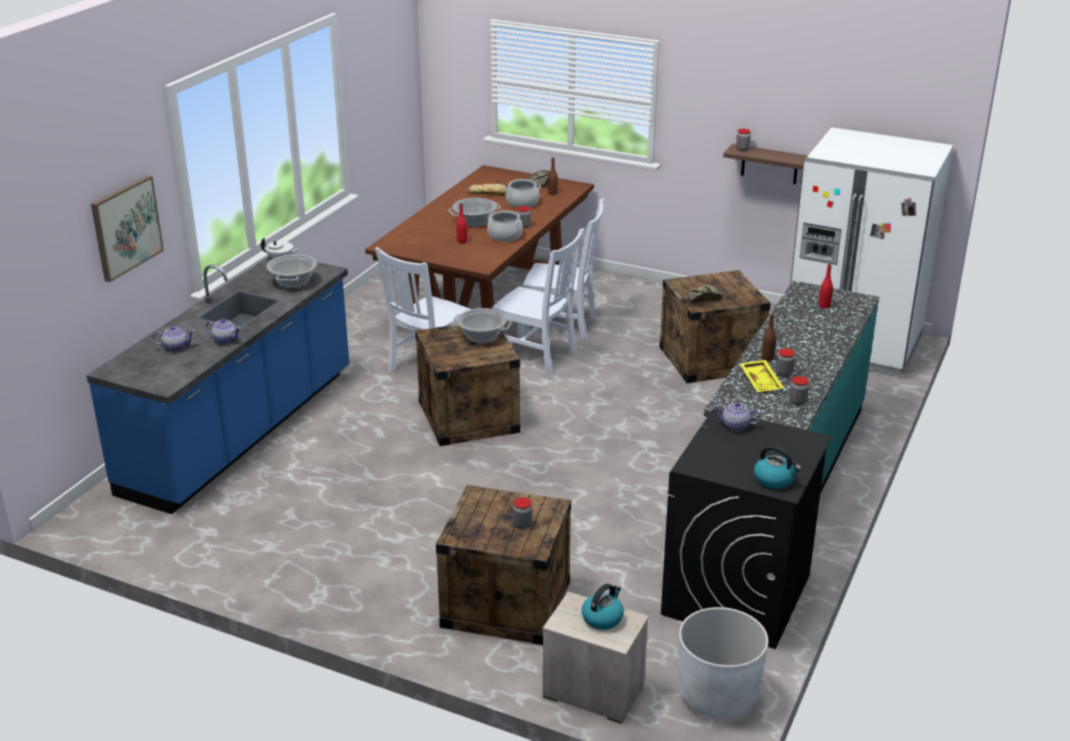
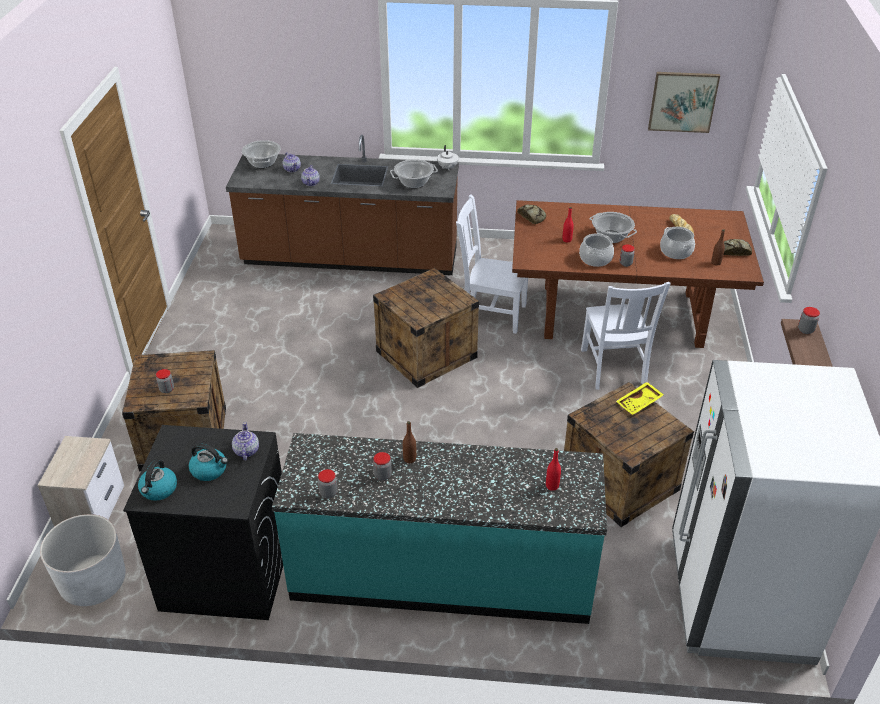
camera: 70 degrees right, 10 degrees up
(126, 227) = (318, 78): picture -> picture (683, 101)
(241, 432) = (350, 258): blue counter -> brown counter
(481, 337) = (442, 302): cooking pot -> cooking pot (262, 163)
(537, 355) = (549, 366): white chair -> none
(602, 618) = (78, 464): kettle -> kettle (210, 470)
(703, 298) = (605, 416): bread -> bread (532, 216)
(761, 382) = (359, 462): yellow tray -> yellow tray (639, 403)

